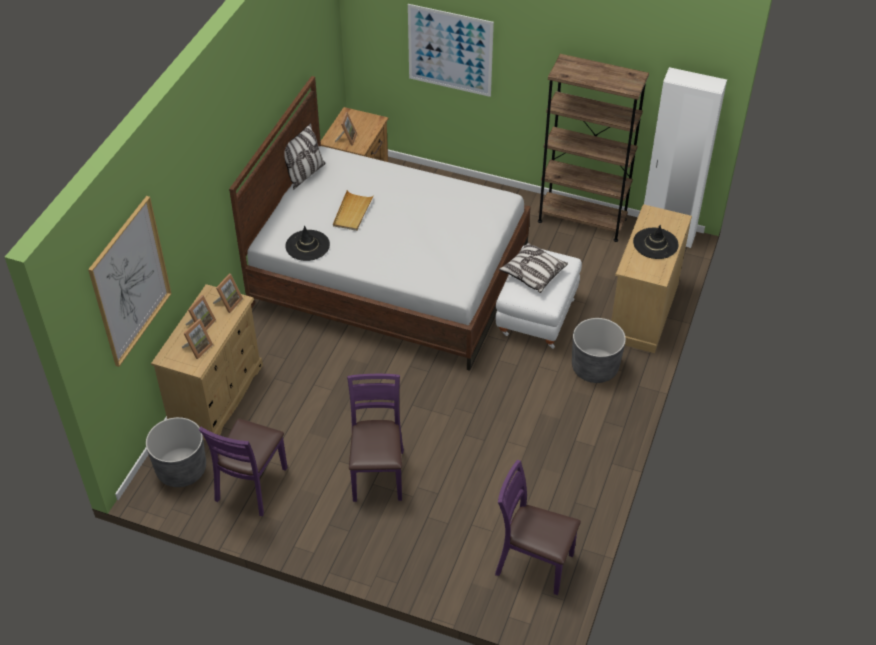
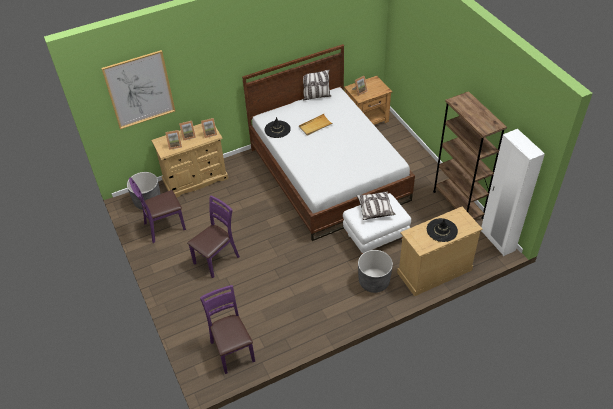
camera: 45 degrees right, 0 degrees up
(450, 50) = (425, 64): picture -> none

